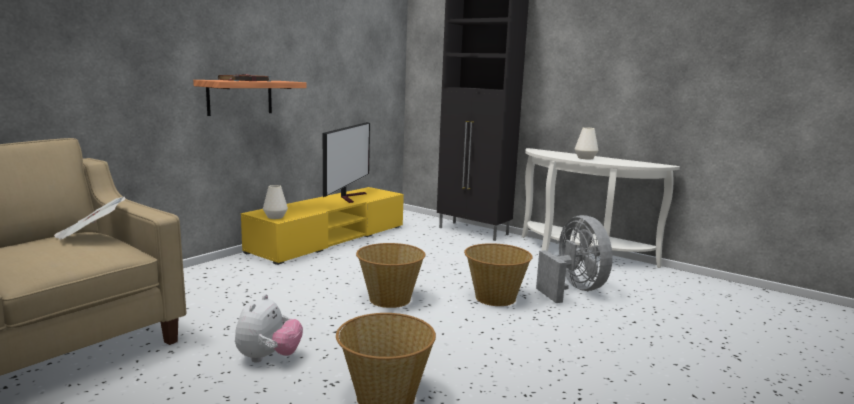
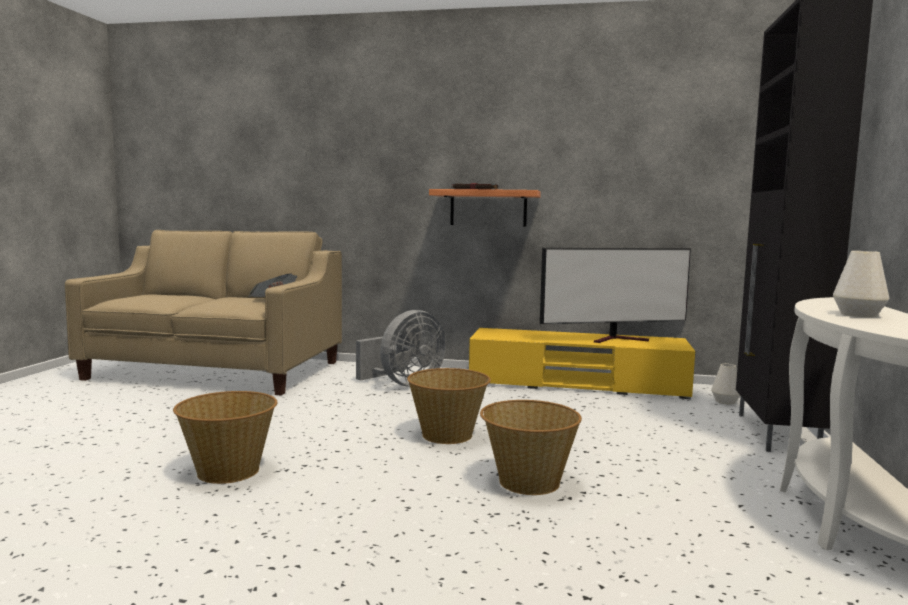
camera: 65 degrees right, 5 degrees down
(268, 358) = (274, 422): plush toy -> none
(275, 217) = (487, 335): white vase -> white vase (725, 402)
(573, 290) = (652, 531): grey fan -> grey fan (404, 384)

